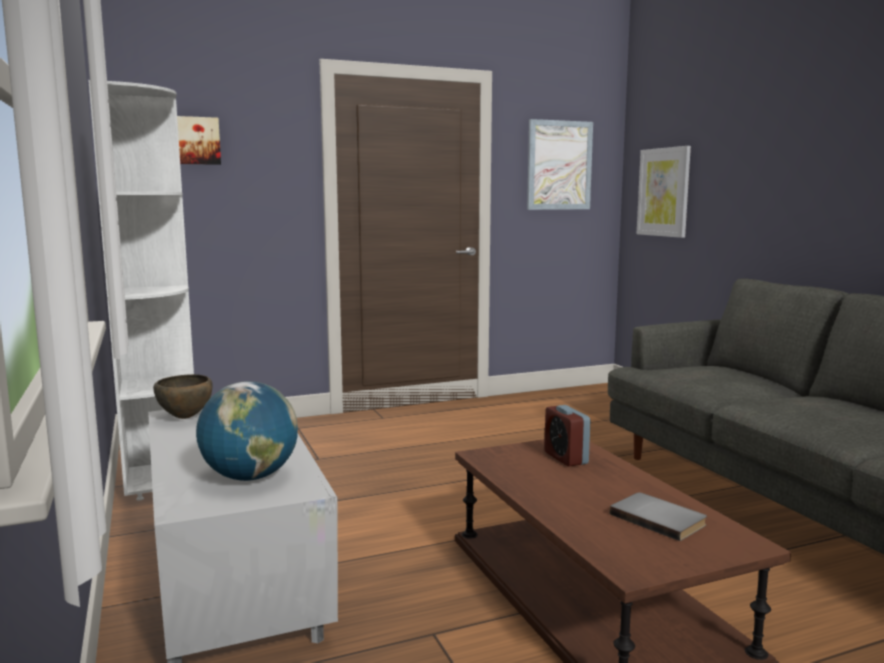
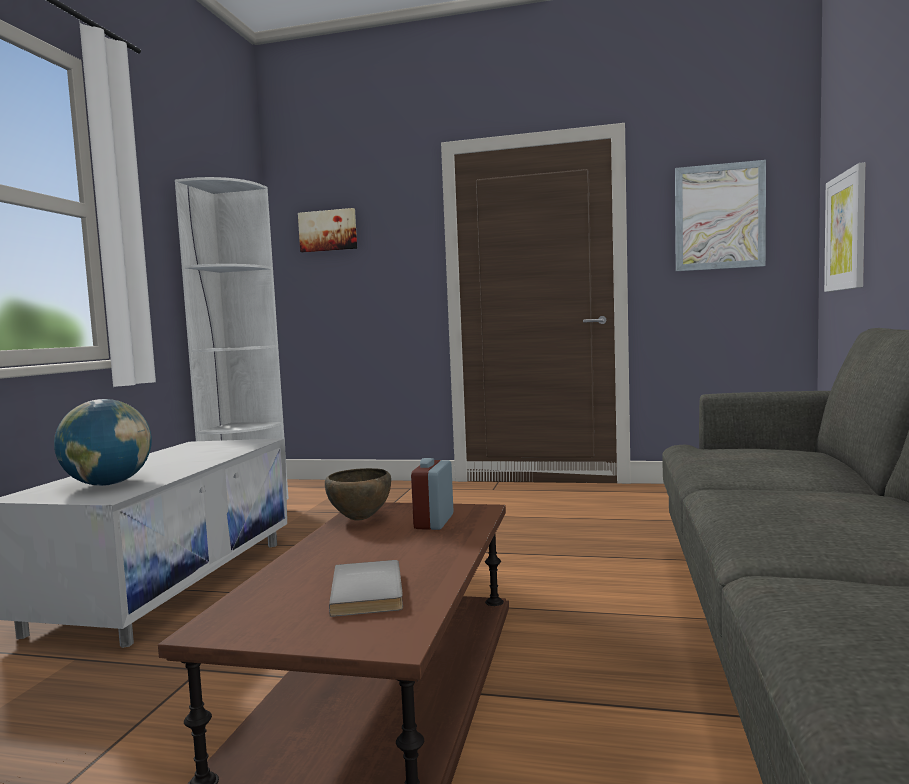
camera: 35 degrees right, 5 degrees down
(186, 417) = (193, 446): brown bowl -> brown bowl (360, 519)

